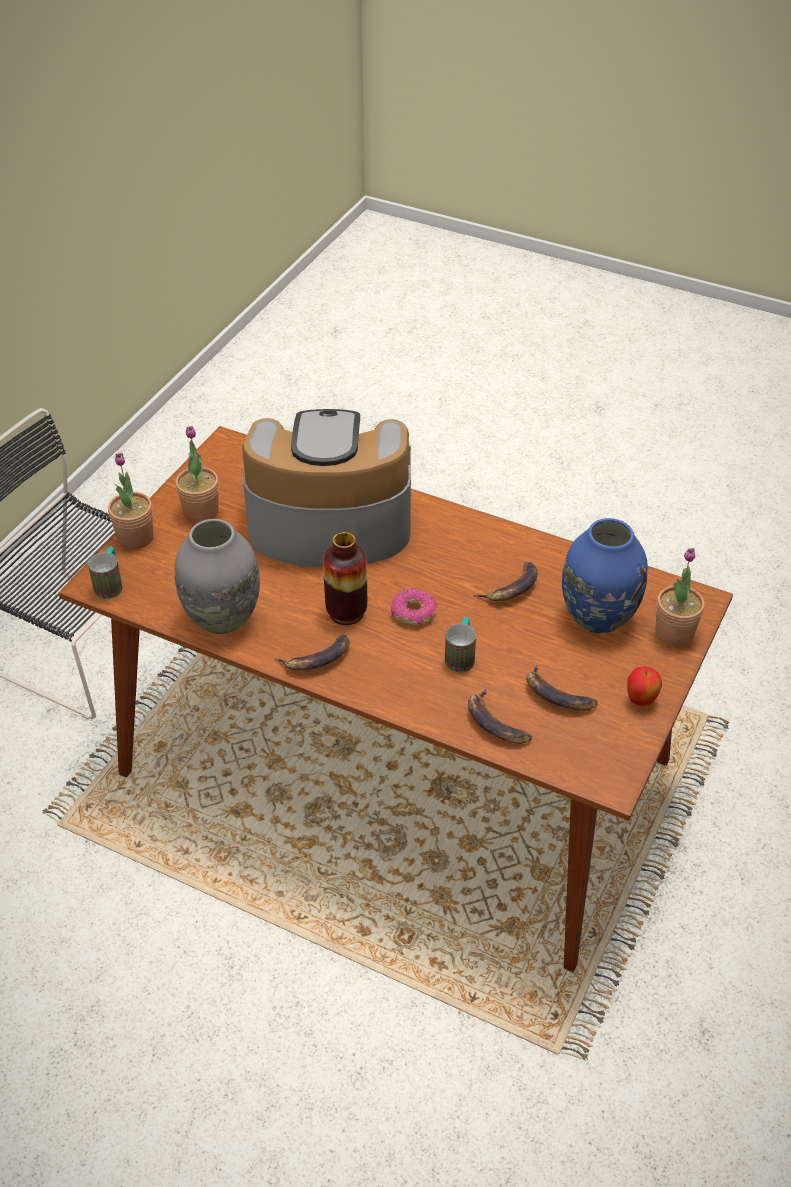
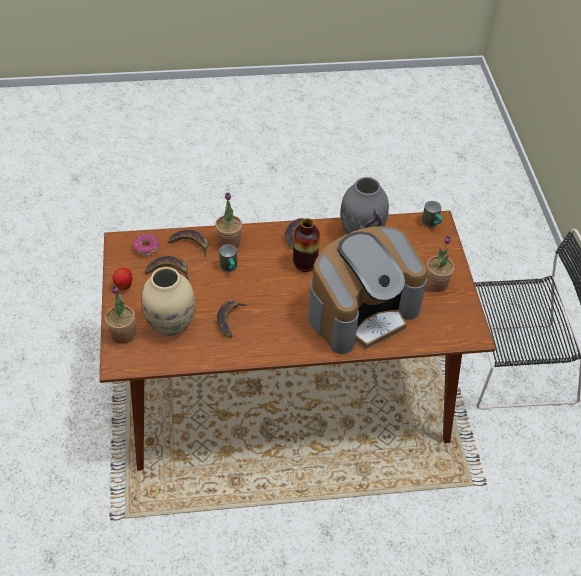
camera: 145 degrees right, 5 degrees up
(135, 538) = (450, 253): potted plant -> potted plant (229, 242)
(413, 613) = (271, 280): donut -> donut (146, 247)
(597, 617) = (171, 324): blue vase -> beige vase

